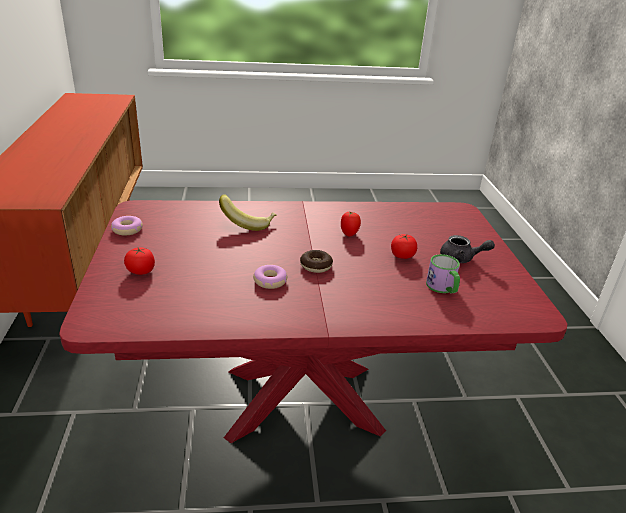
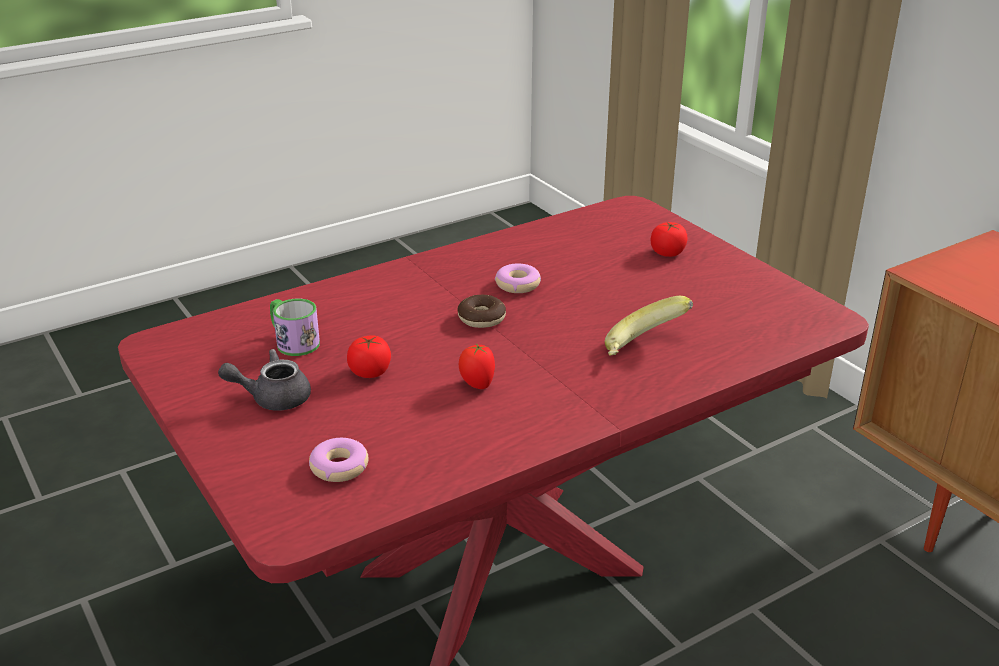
camera: 155 degrees right, 0 degrees up
(127, 230) = (773, 288): donut -> donut (339, 467)

